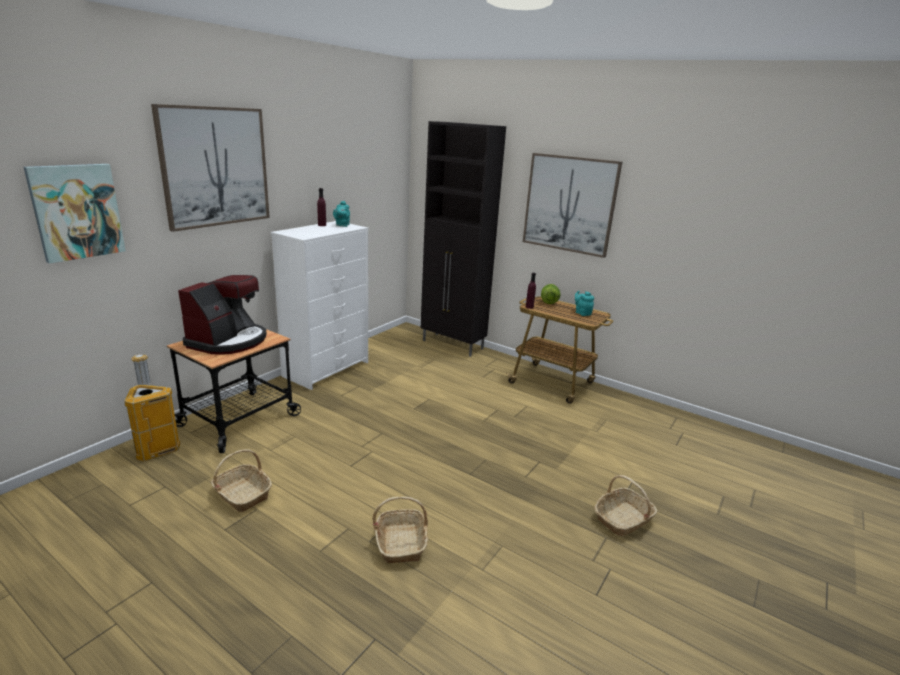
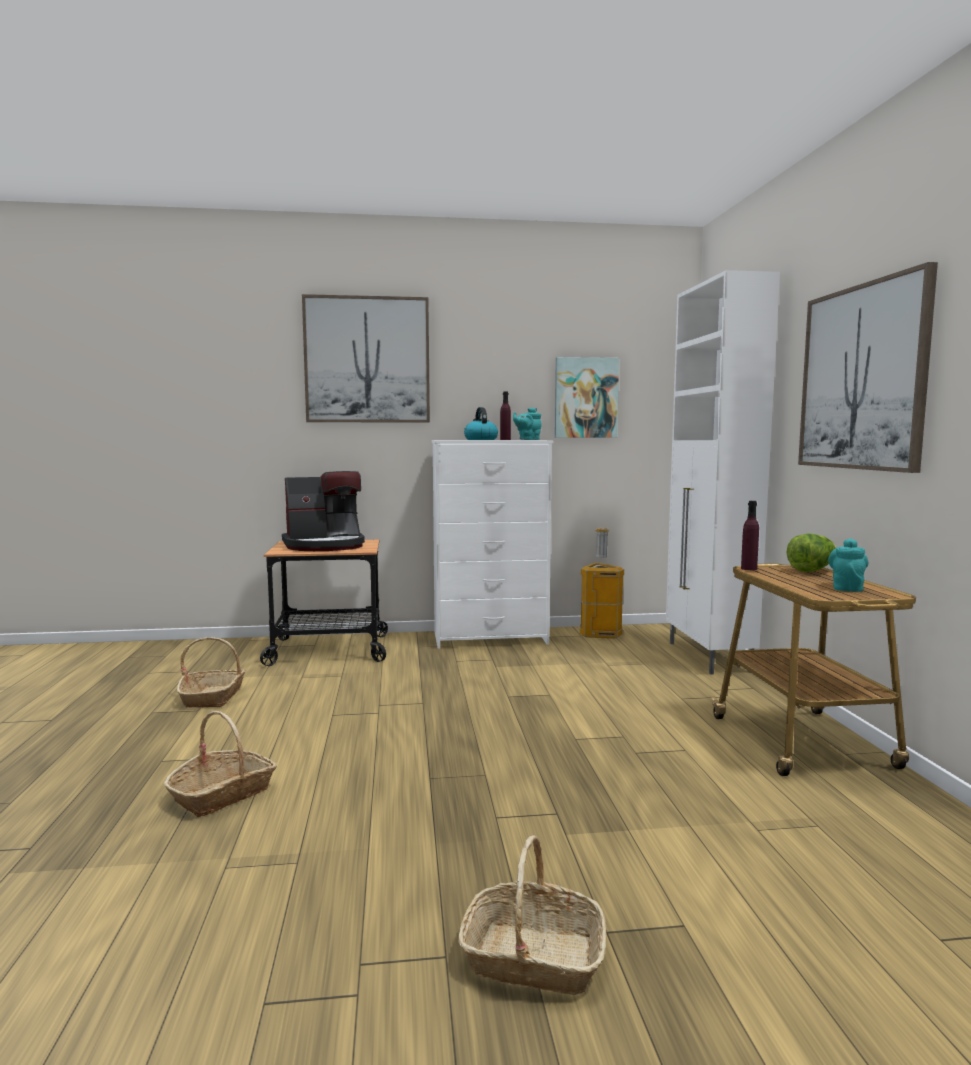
camera: 50 degrees right, 15 degrees down
(77, 212) = (219, 392): picture -> picture (586, 398)
(158, 451) = (235, 649): trash can -> trash can (601, 635)
(313, 229) = (480, 439): none -> kettle
(453, 345) = (708, 657): black cabinet -> white cabinet

